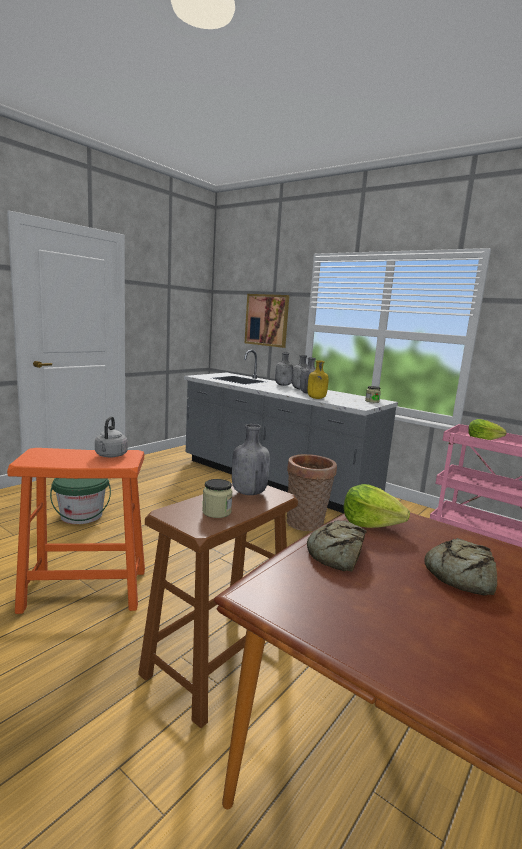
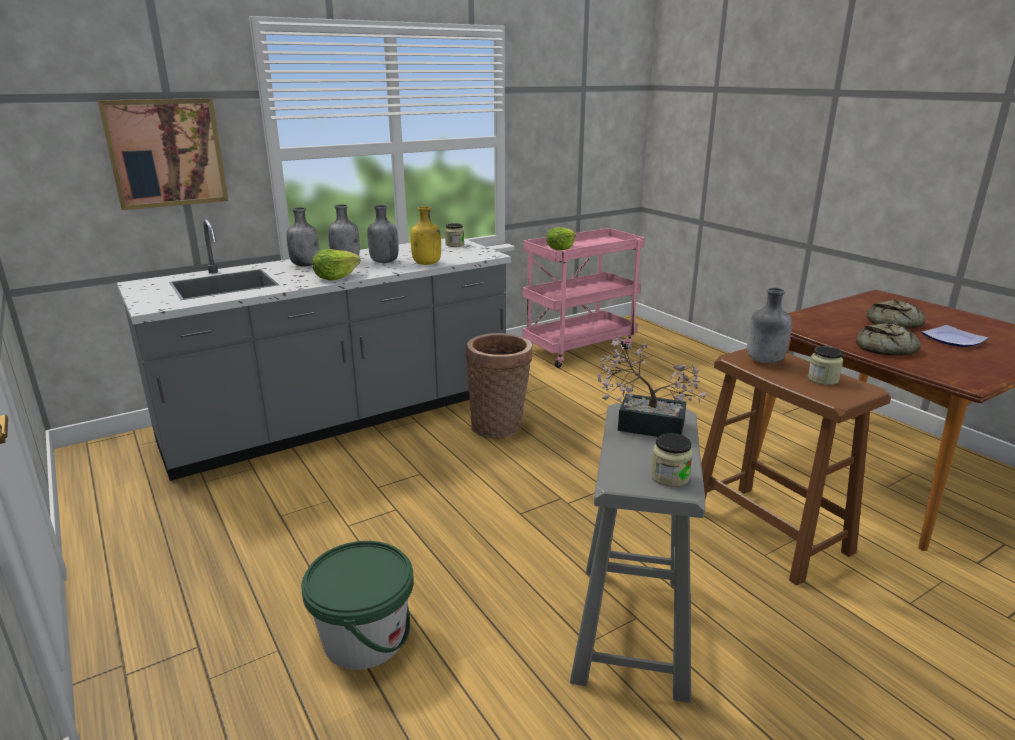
camera: 70 degrees left, 10 degrees up
(39, 459) = (669, 477): none -> jar
(86, 590) = (632, 627): orange stool -> grey stool
(110, 455) = (642, 424): grey kettle -> potted plant
(370, 523) = (820, 329): lettuce -> lettuce (335, 277)
(431, 614) = (953, 340): none -> plate

